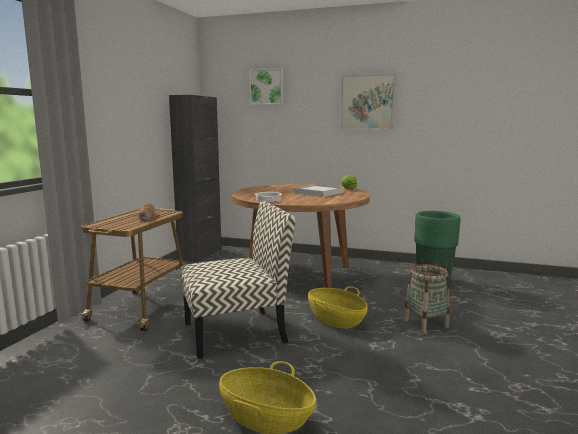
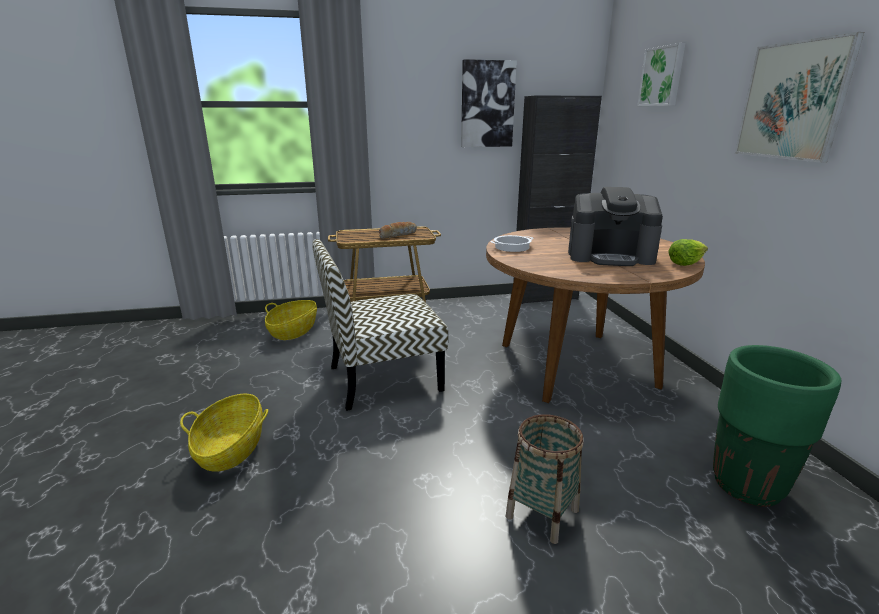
camera: 60 degrees right, 10 degrees up
(148, 100) = (487, 104): none -> picture
(236, 332) = (382, 379): chair -> chair turned 120 degrees clockwise
(318, 193) = (610, 256): white tray -> coffee machine
(336, 319) = (471, 428): basket -> basket (293, 331)

